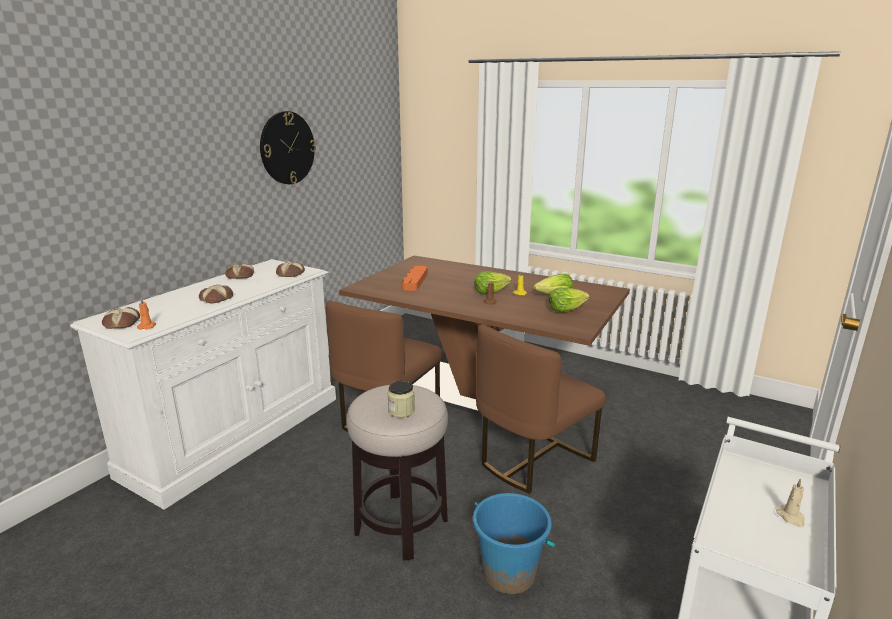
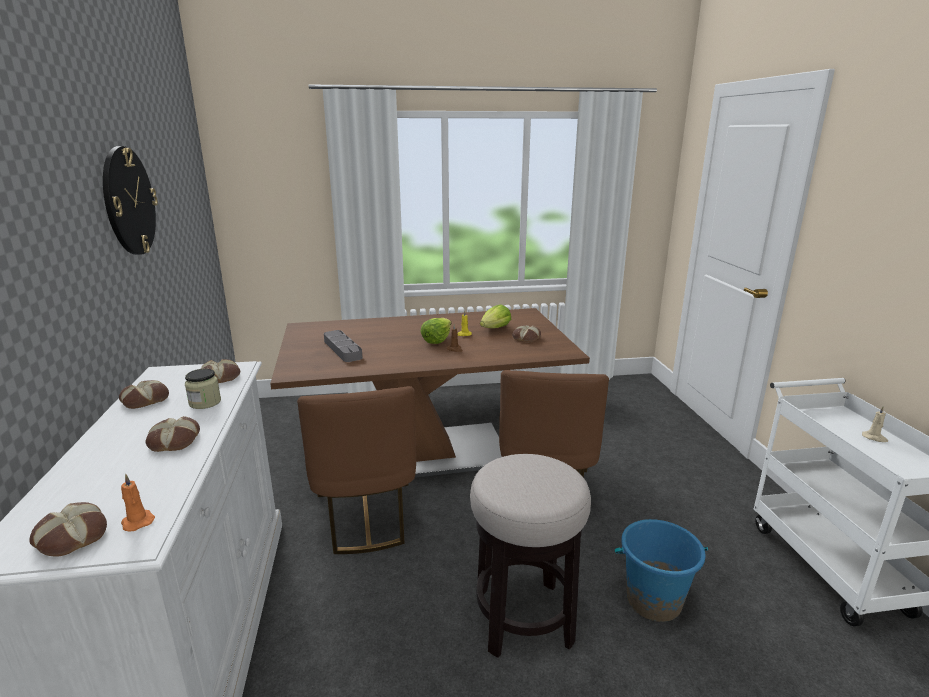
camera: 40 degrees left, 0 degrees up
(401, 411) = (550, 484): jar -> jar (205, 402)
(415, 281) = (342, 349): orange tray -> grey tray
(566, 309) = (525, 337): lettuce -> bread

